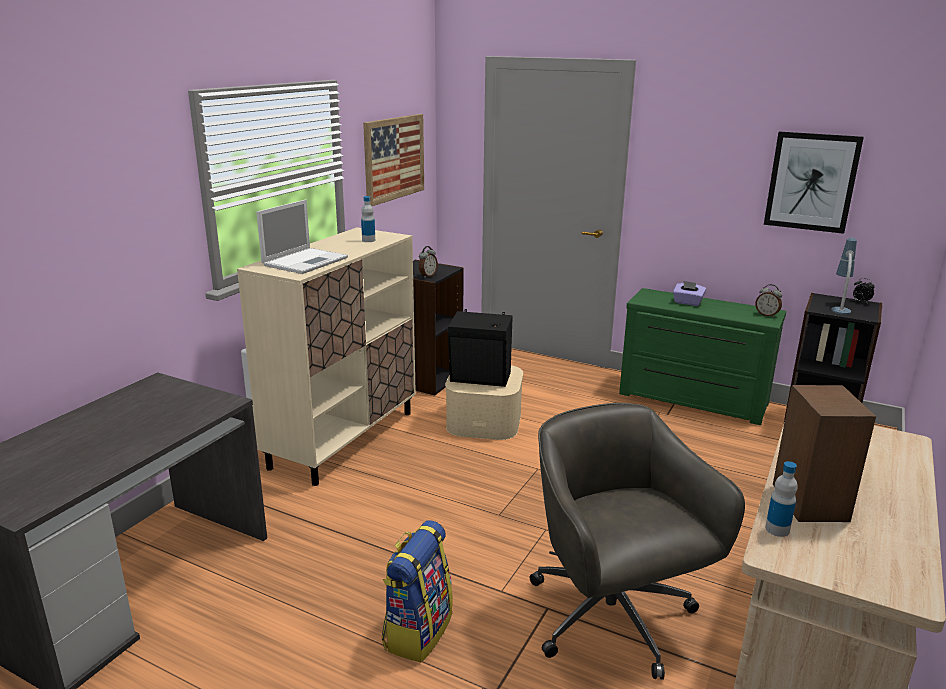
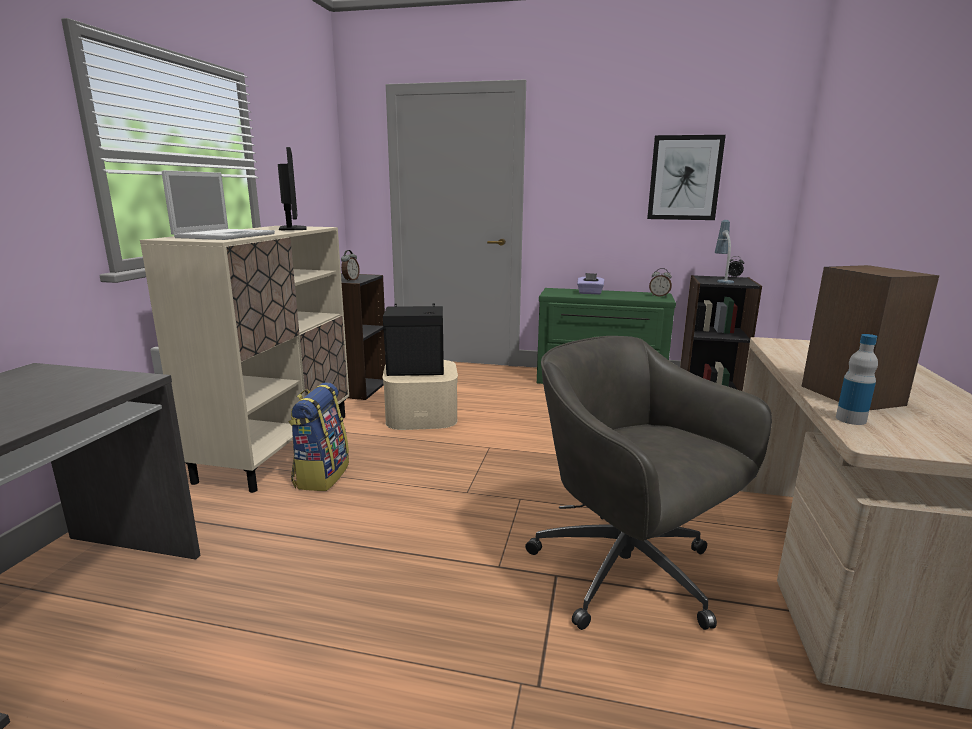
camera: 15 degrees left, 5 degrees down
(368, 240) = (292, 228): bottle -> monitor
(394, 158) = (305, 174): picture -> none
(417, 631) = (417, 629): backpack -> backpack (321, 475)

